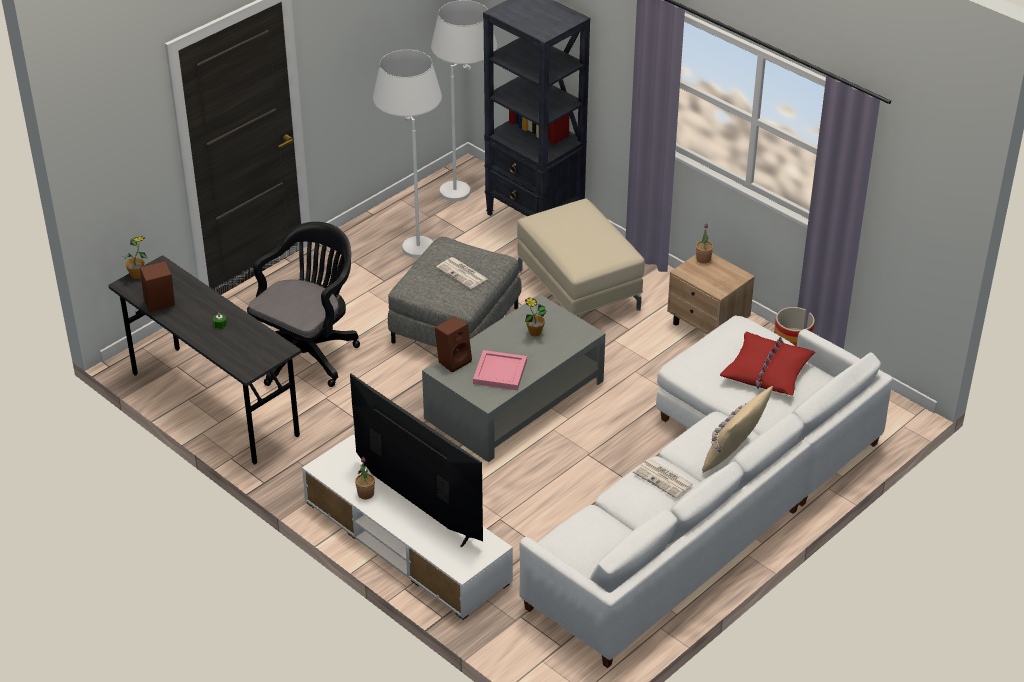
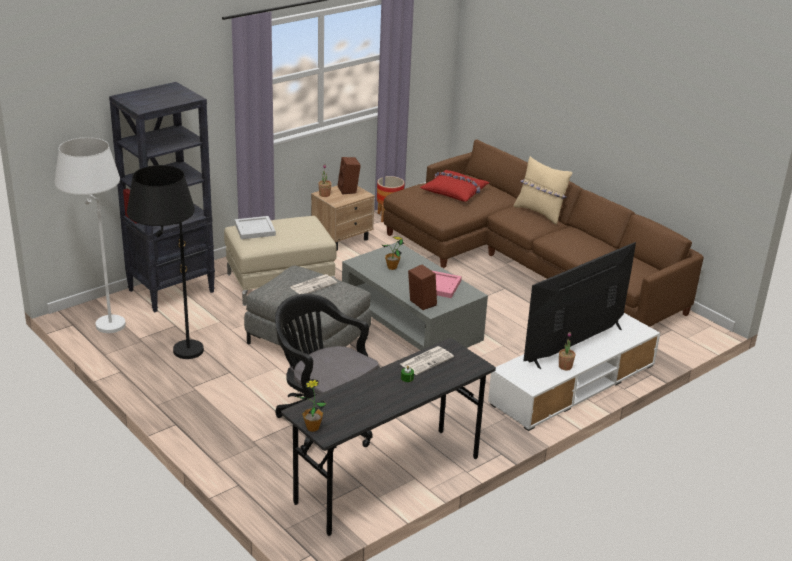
camera: 85 degrees left, 10 degrees down
(159, 305) = (369, 413): brown speaker -> brown speaker (349, 190)
(413, 238) = (171, 352): white floor lamp -> black floor lamp
(579, 216) = (255, 229): none -> white tray
(664, 479) = (564, 236): newspaper -> newspaper (427, 360)
(710, 499) = (526, 261): white sofa -> brown sofa

